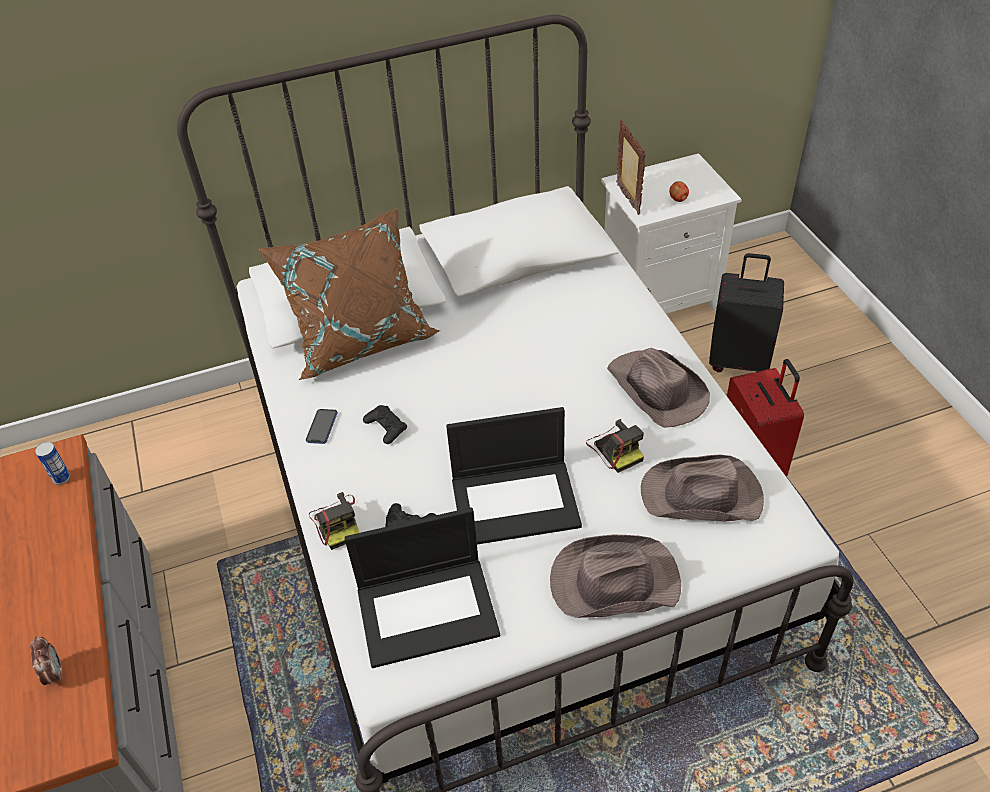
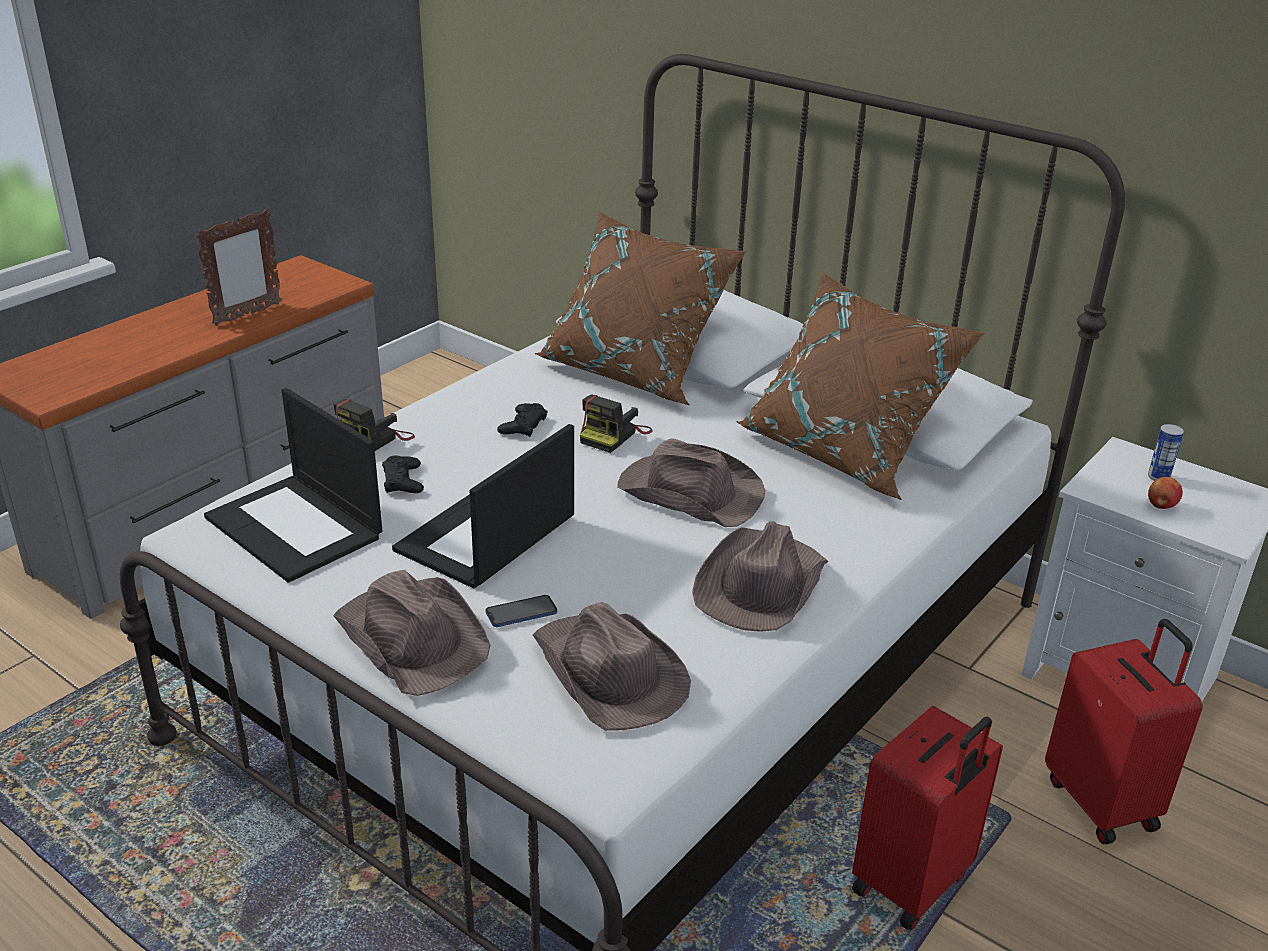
camera: 55 degrees right, 15 degrees down
(54, 674) = (111, 362): alarm clock -> none
(61, 478) = (316, 292): can -> can (1158, 477)
(322, 427) = (490, 392): phone -> phone (521, 613)
(516, 501) = (486, 536): laptop -> laptop turned 75 degrees clockwise
(536, 378) = (689, 492): none -> brown hat
(541, 287) = (845, 451): none -> brown pillow
(615, 448) = (629, 582): camera -> camera (614, 435)
(627, 200) = (1098, 467): picture frame -> picture frame (247, 315)
(739, 361) = (1103, 802): black suitcase -> red suitcase

